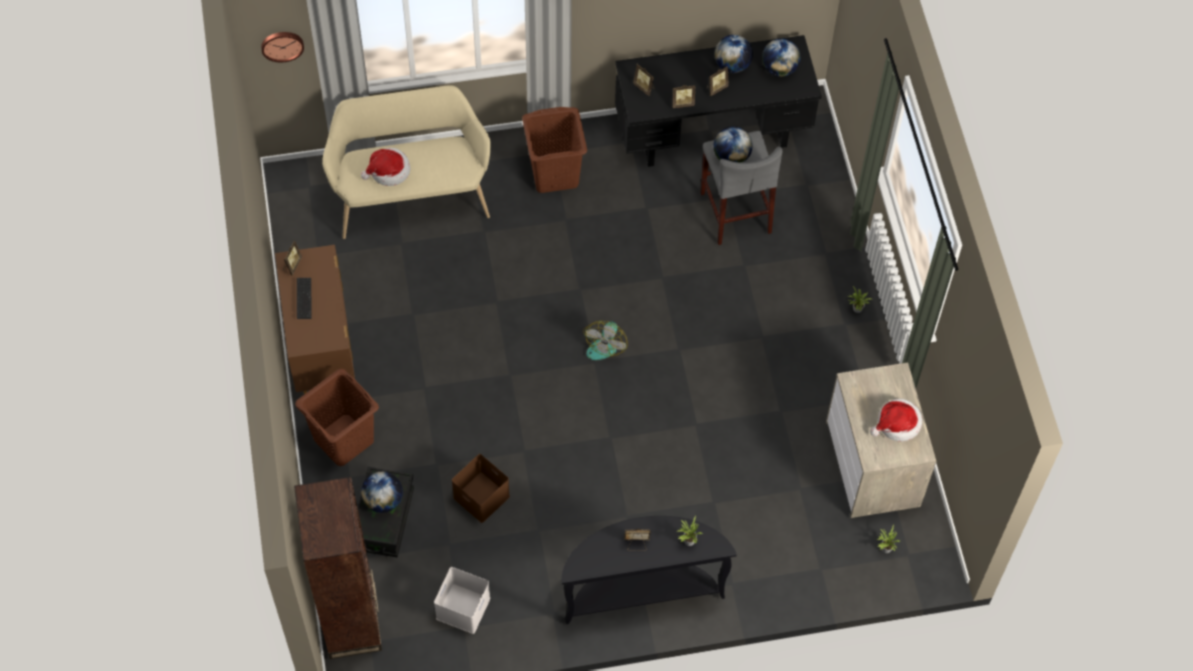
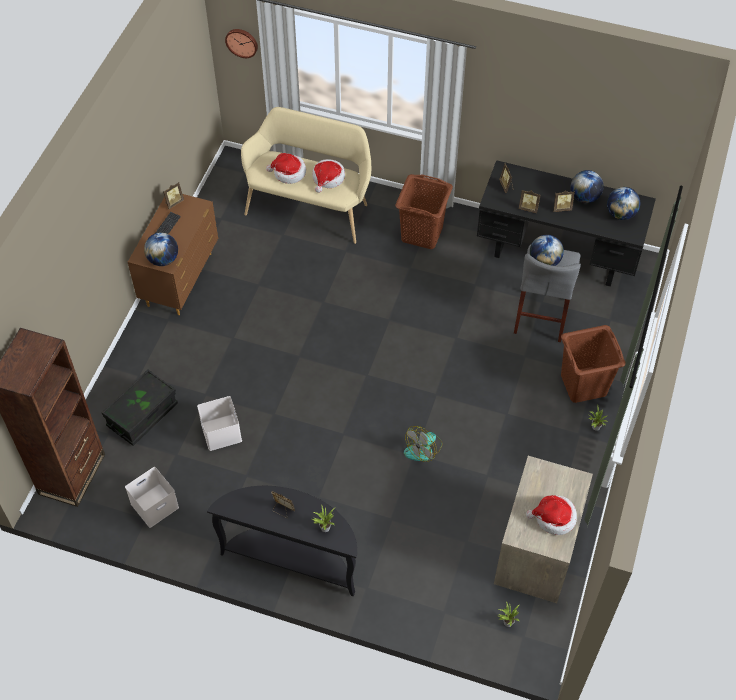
camera: 30 degrees right, 5 degrees down
(344, 440) = (153, 348): brown laundry basket -> brown laundry basket (584, 385)
(383, 500) = (142, 398): globe -> globe (163, 260)
(437, 159) = (328, 178): none -> hat
(482, 497) = (222, 432): brown storage box -> white storage box
(604, 343) = (382, 365): fan -> fan (423, 449)

